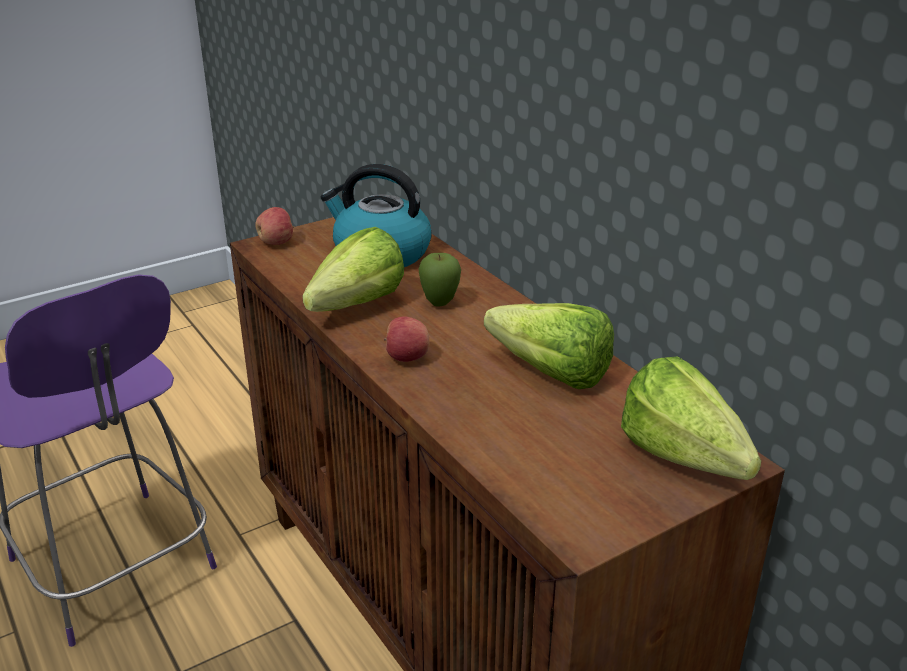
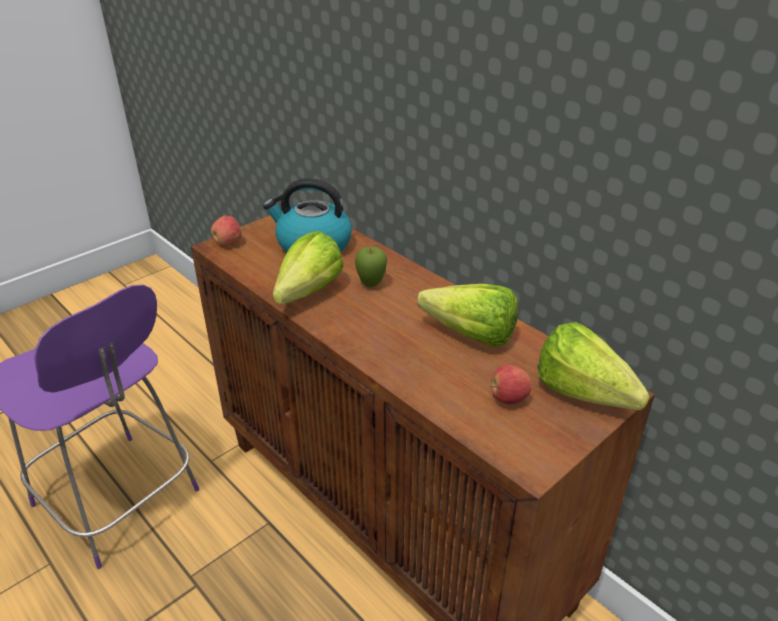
camera: 10 degrees left, 5 degrees up
(407, 357) = (360, 333): apple -> apple (508, 398)

